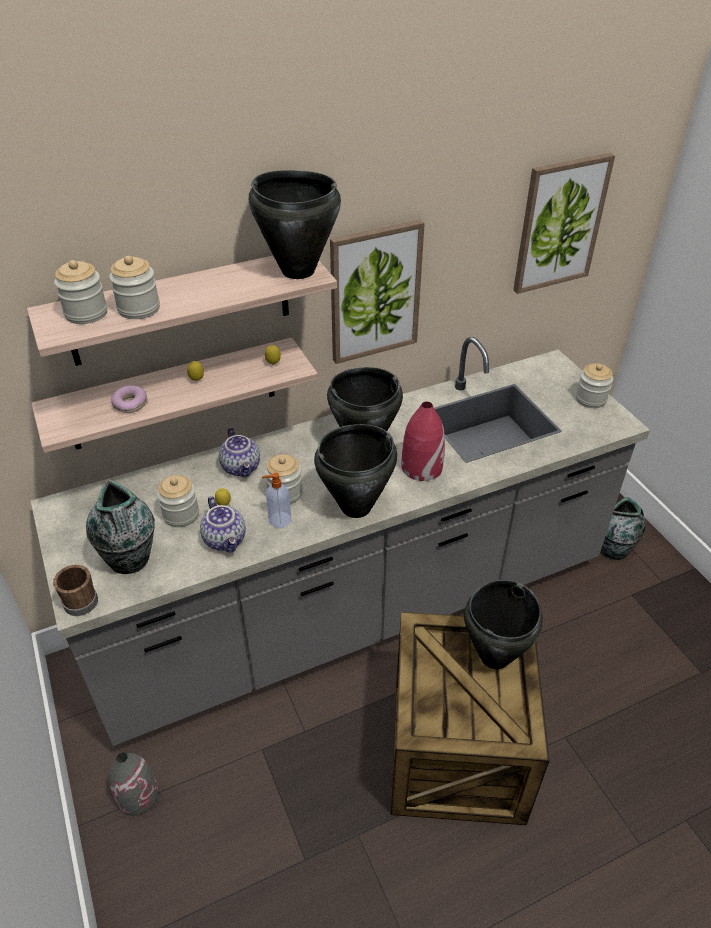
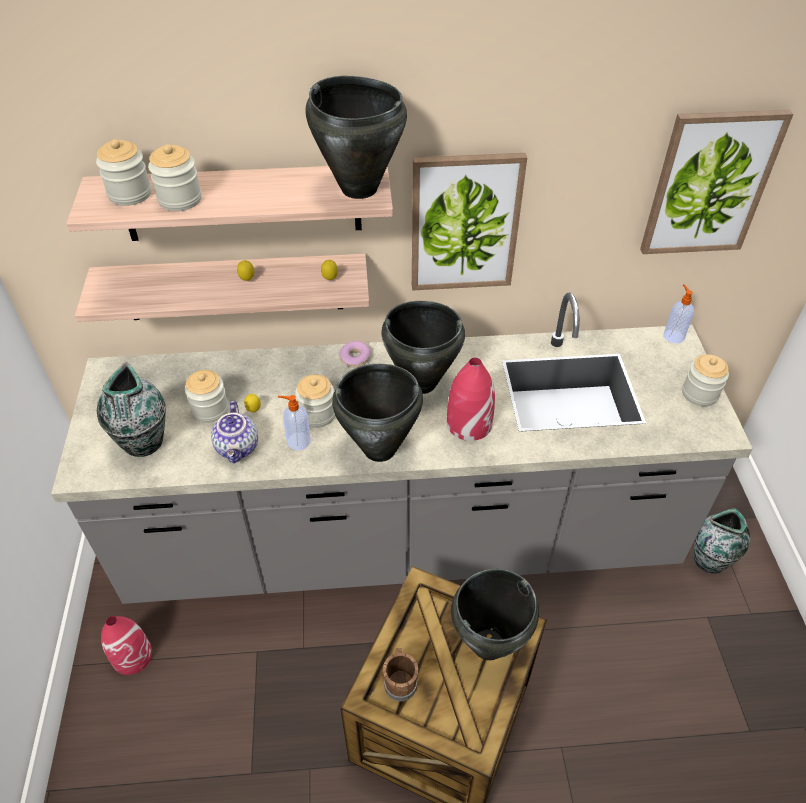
camera: 20 degrees right, 5 degrees up
(80, 599) = (83, 469): brown mug -> brown mug (400, 681)
(130, 404) = (173, 290): donut -> donut (355, 358)
(138, 795) = (132, 655): grey vase -> red vase
(242, 467) = (290, 375): teapot -> none
(548, 361) = (673, 336): none -> soap dispenser

